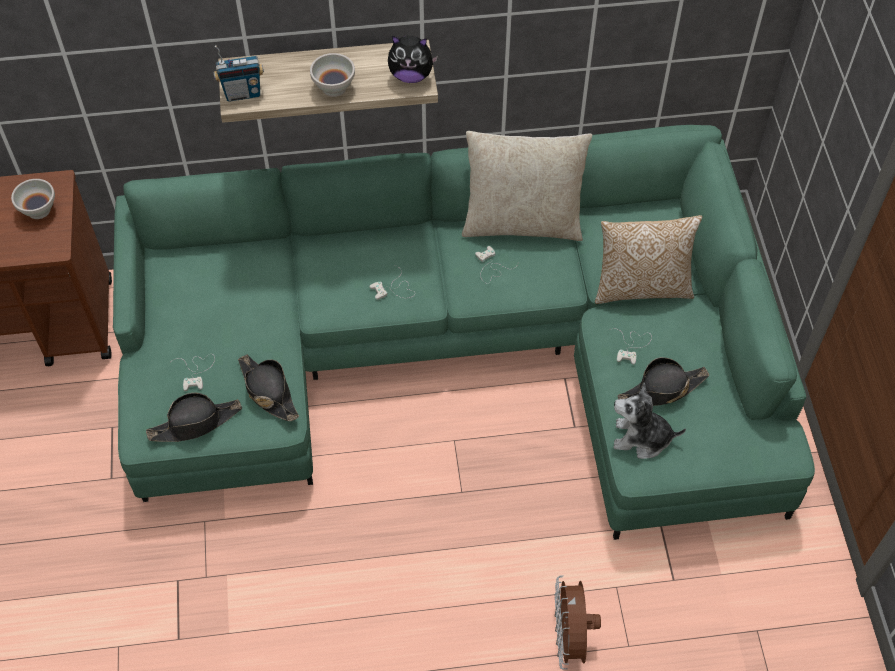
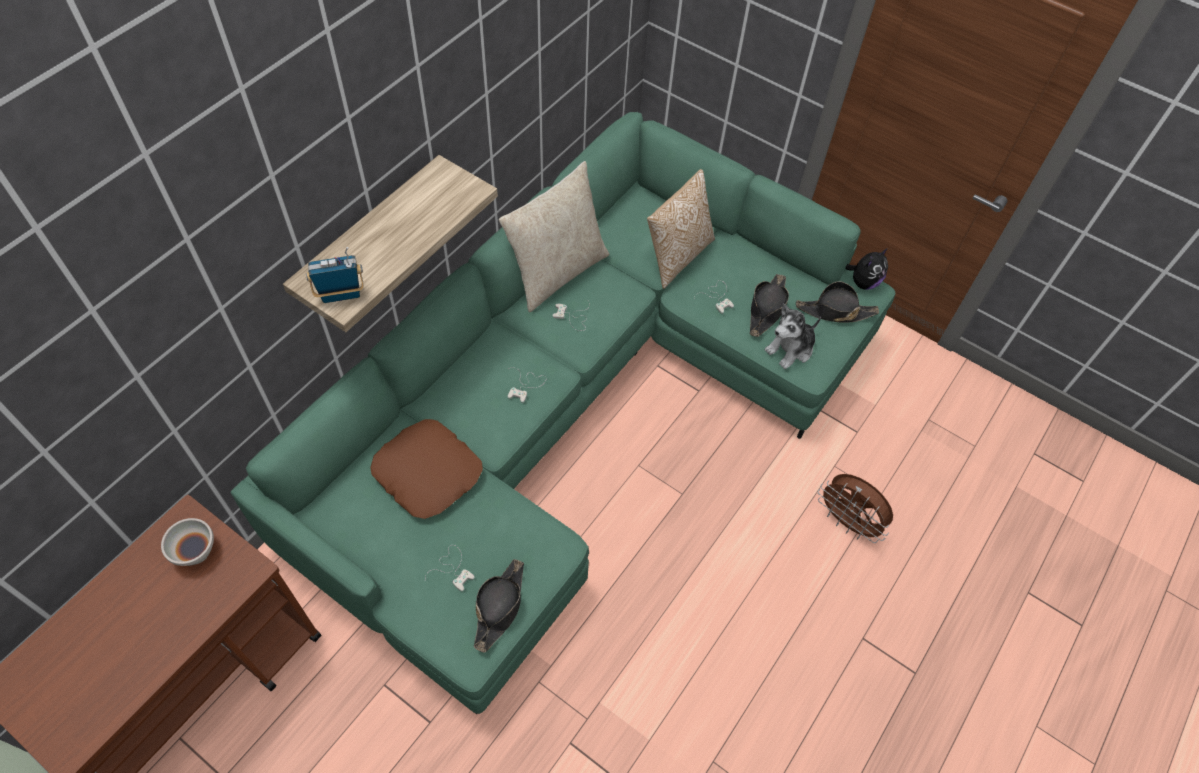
camera: 50 degrees left, 0 degrees up
(242, 93) = (341, 295): radio -> radio turned 135 degrees counterclockwise
(256, 293) = (428, 472): none -> brown pillow
(268, 391) = (525, 533): black hat -> black hat (835, 311)
(333, 87) = (411, 238): white bowl -> none
(411, 75) = (460, 188): plush toy -> plush toy (863, 282)

